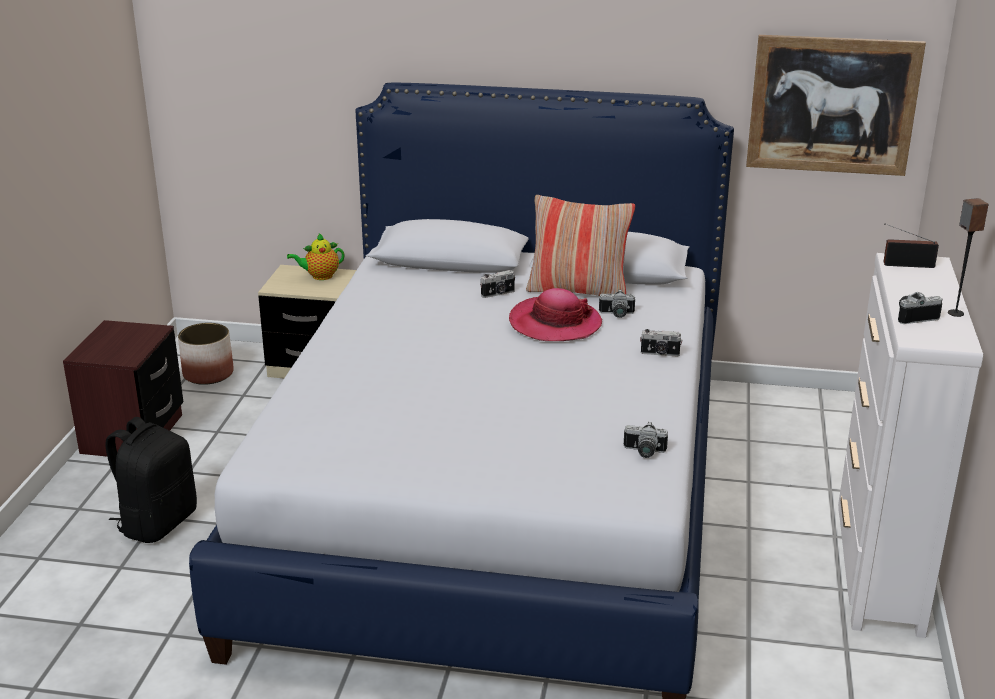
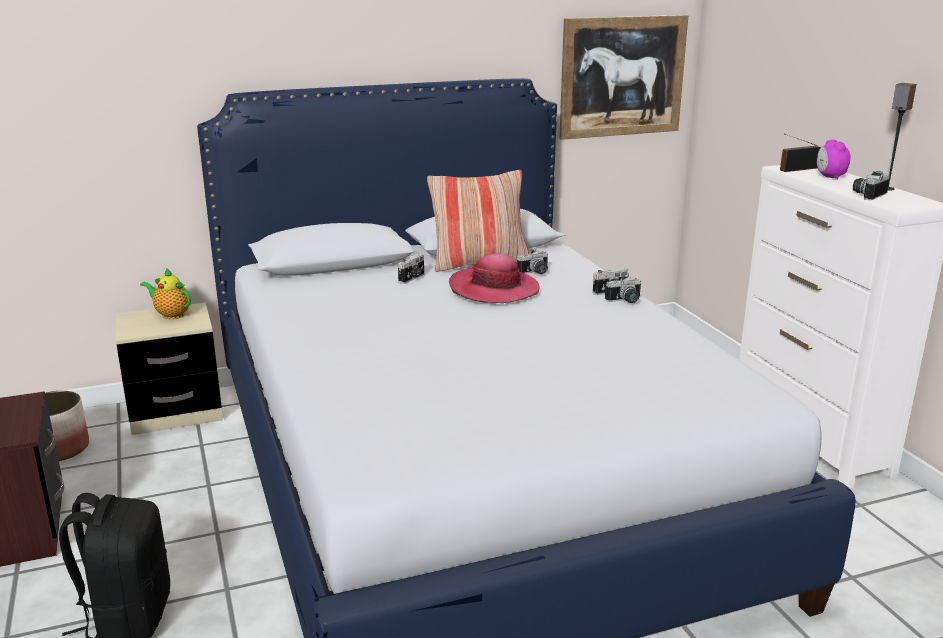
camera: 30 degrees left, 5 degrees down
(320, 276) = (171, 314): teapot -> teapot turned 75 degrees clockwise
(644, 452) = (711, 364): camera -> camera (625, 301)
(922, 283) = (830, 177): none -> alarm clock

